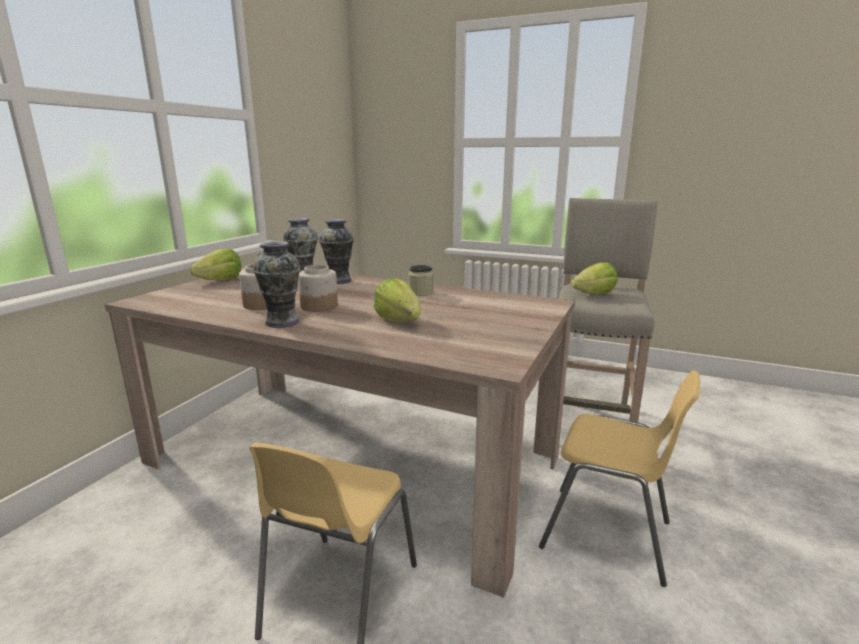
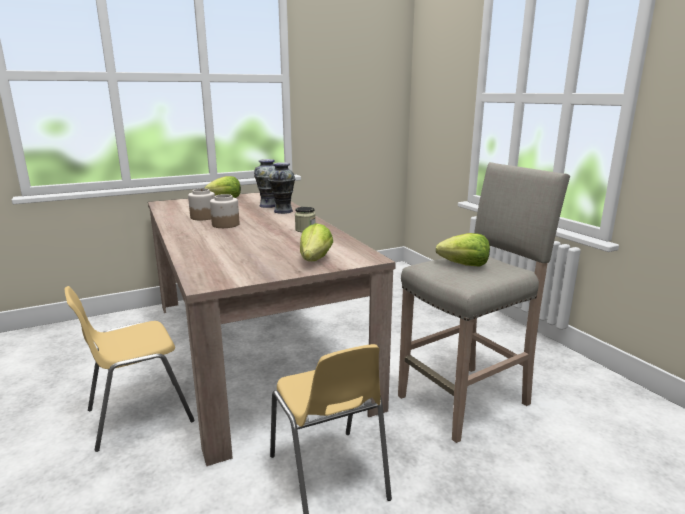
camera: 40 degrees right, 0 degrees up
(281, 322) = (183, 229): vase -> none
(399, 321) = (237, 244): lettuce -> lettuce (315, 260)

